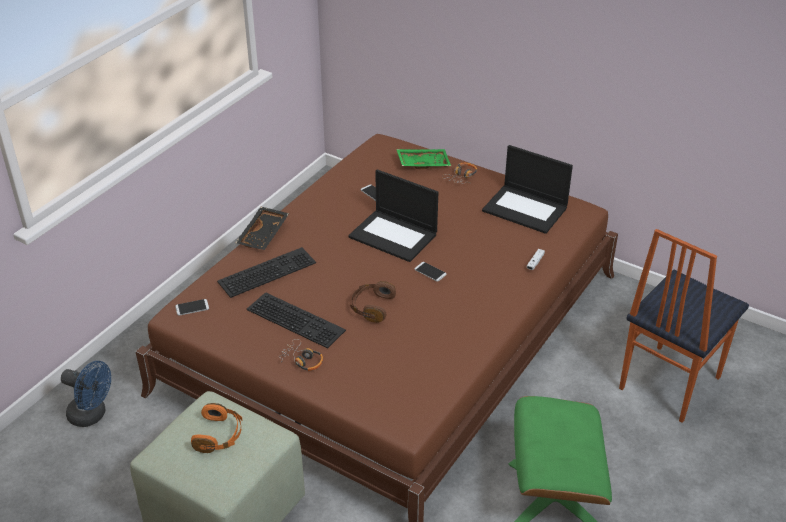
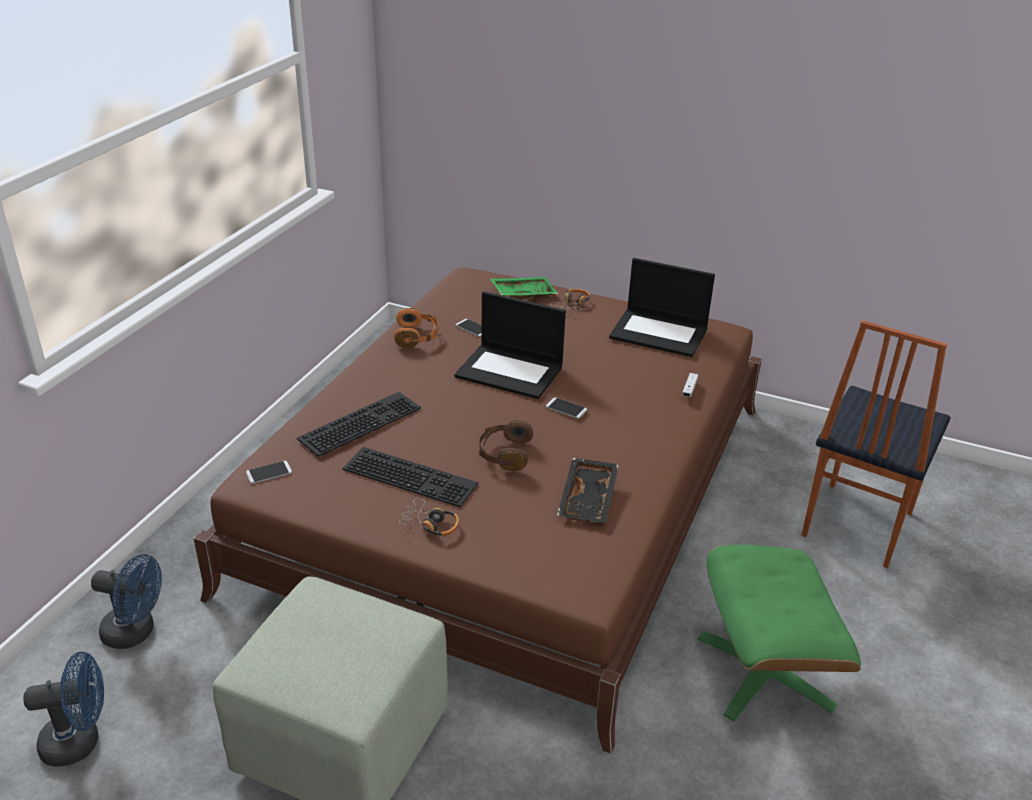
camera: 10 degrees left, 5 degrees down
(45, 490) = (80, 741): none -> blue fan
(219, 435) = (336, 632): orange headphones -> orange headphones (417, 336)
(264, 235) = (346, 381): black tray -> black tray (589, 499)

